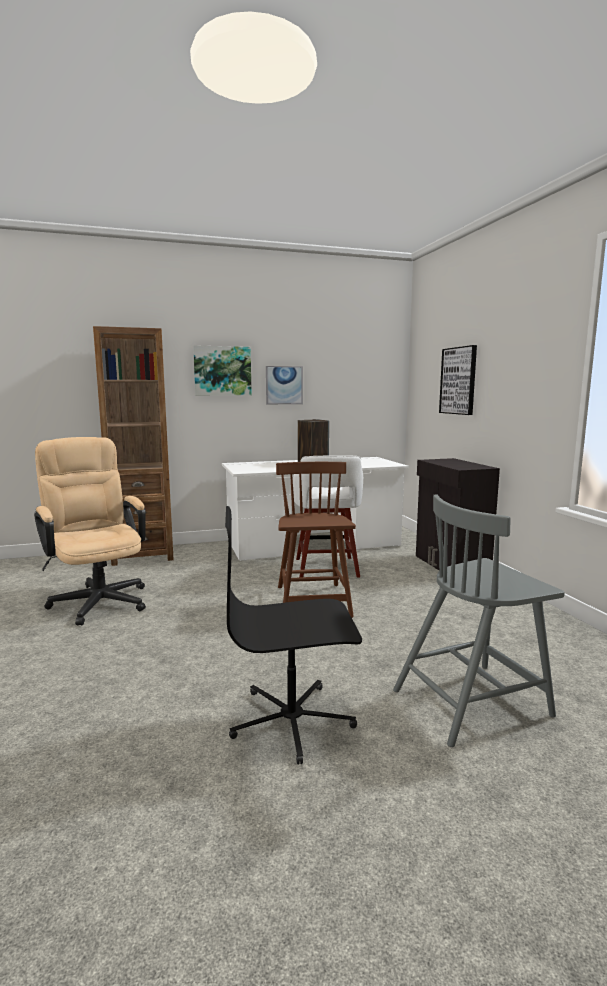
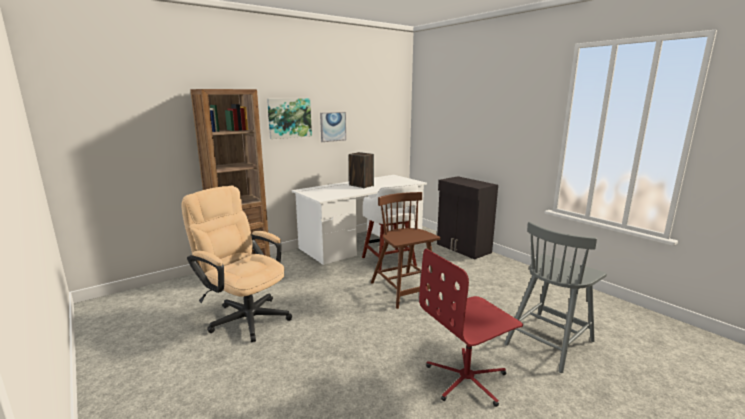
camera: 20 degrees left, 5 degrees up
(292, 720) = (467, 379): black office chair -> red office chair
(458, 381) = (460, 123): picture -> none

